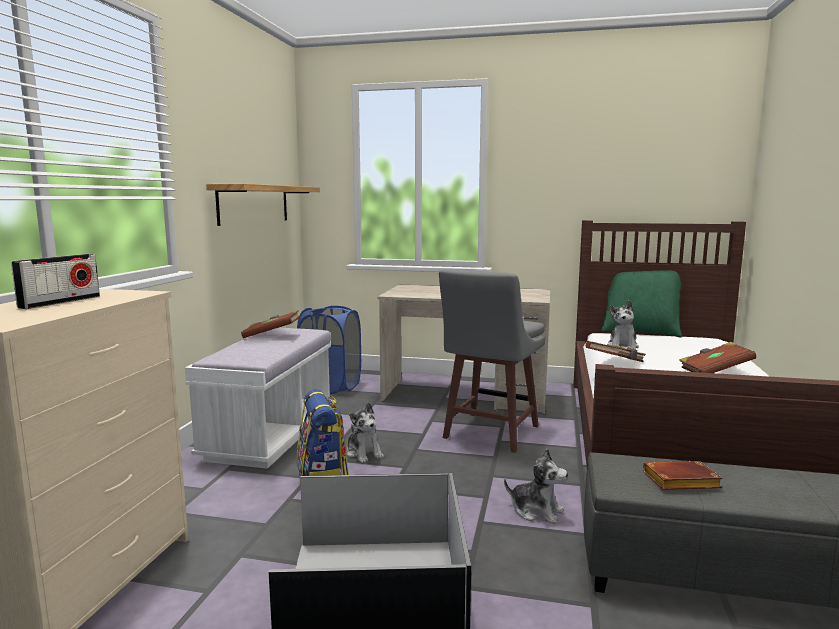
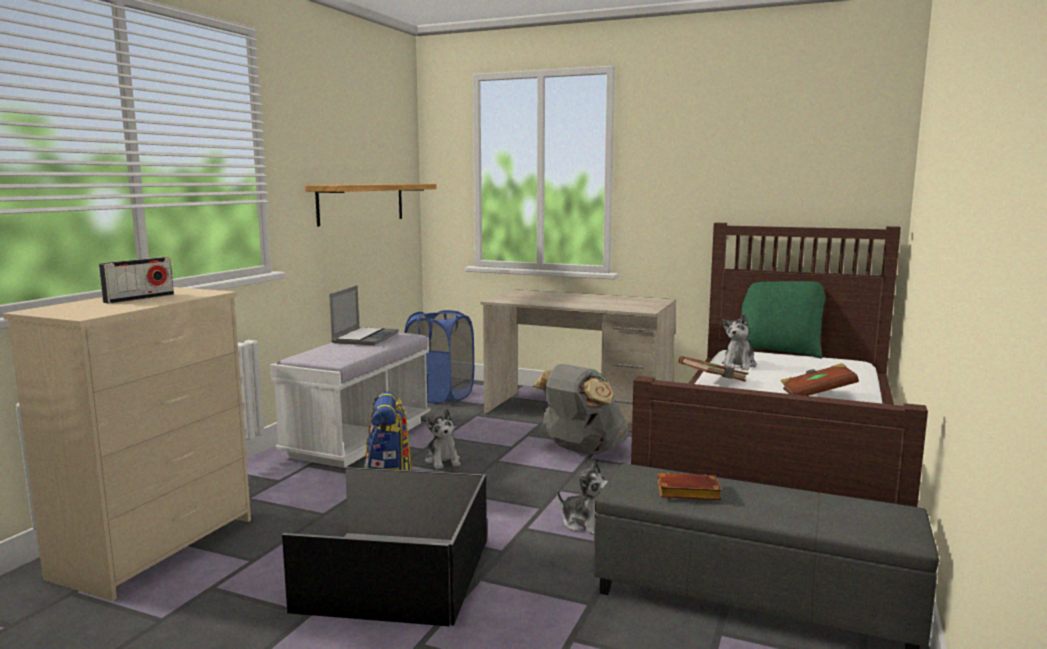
camera: 10 degrees right, 0 degrees up
(272, 335) = (365, 338): brown book -> laptop
(489, 433) = (581, 450): grey stool -> grey backpack

